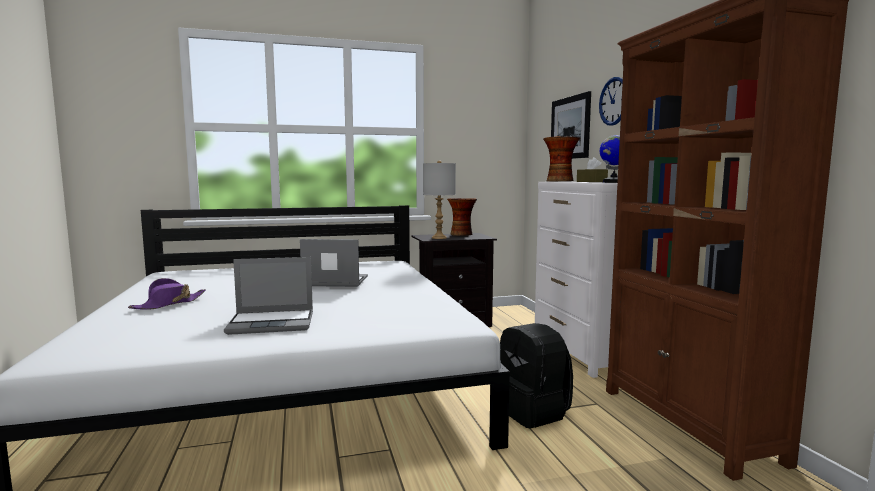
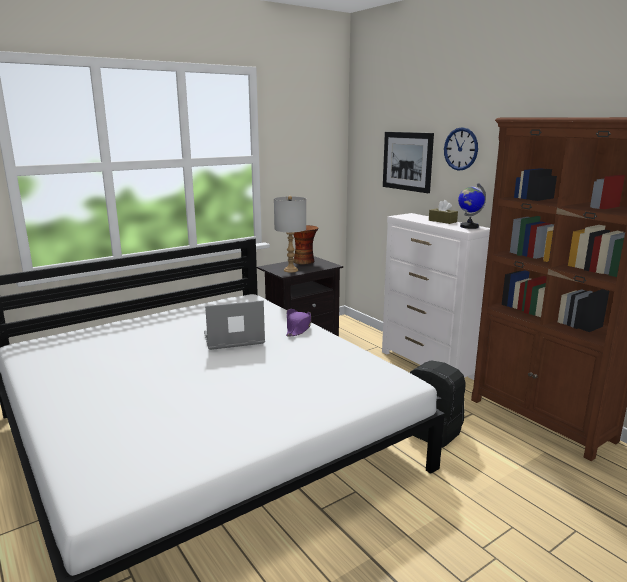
camera: 20 degrees left, 10 degrees up
(169, 304) = (103, 398): purple hat -> purple hat (298, 328)
(273, 323) = (245, 407): laptop -> none
(559, 181) = (408, 217): vase -> none

